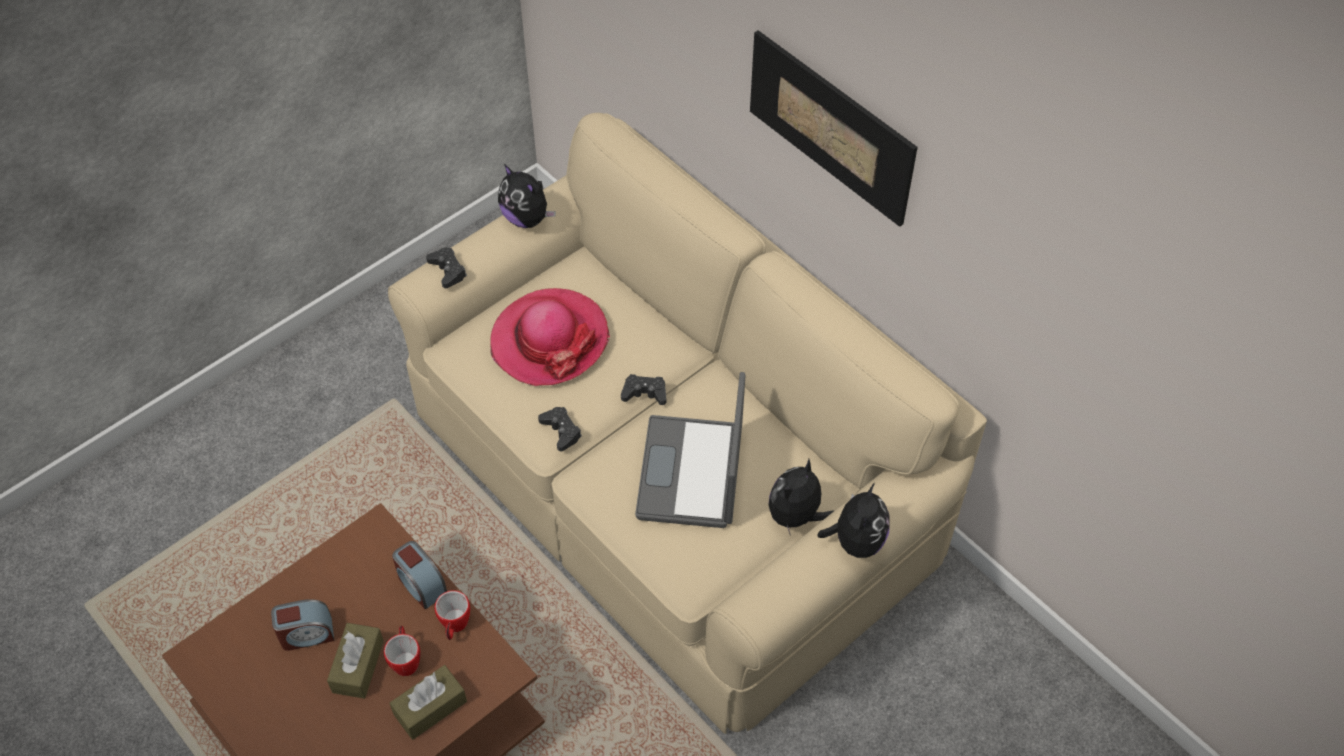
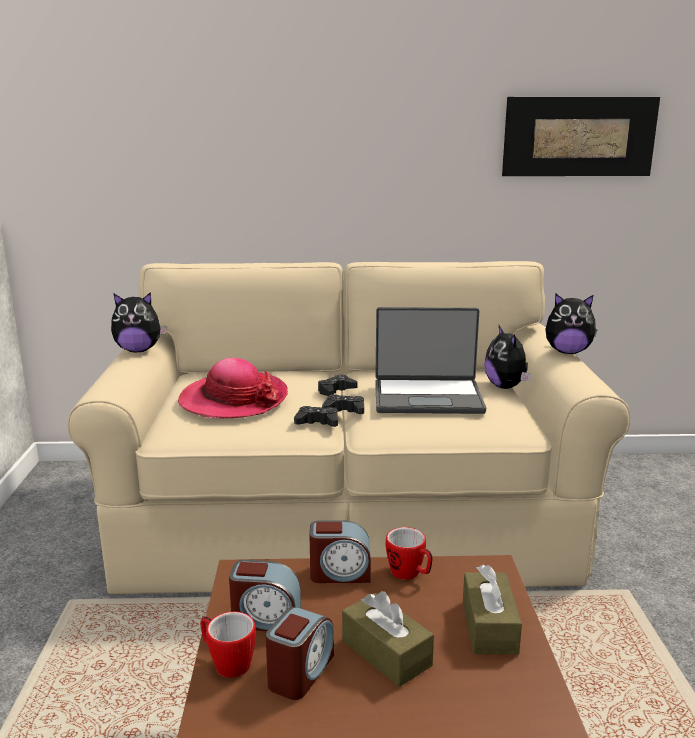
camera: 50 degrees left, 35 degrees down
(339, 580) = (266, 619): none -> alarm clock
(406, 659) = (413, 617): mug -> mug (227, 663)
(448, 271) = (117, 381): black game controller -> black game controller (345, 410)
(692, 473) = (427, 397): laptop -> laptop turned 45 degrees counterclockwise
(830, 126) = (360, 142): picture -> picture (579, 137)
(856, 541) = (567, 352): plush toy -> plush toy turned 135 degrees clockwise

